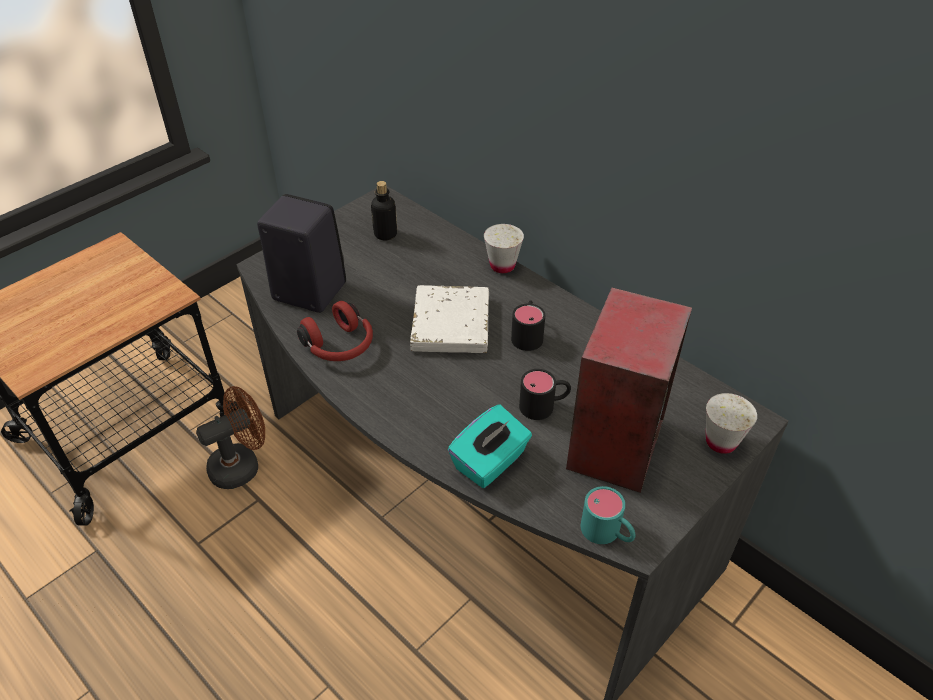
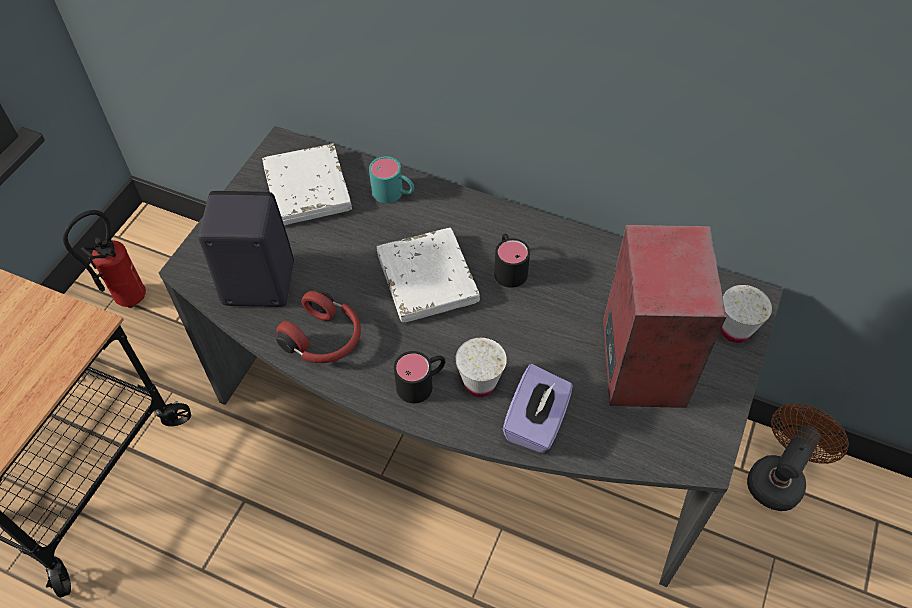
camera: 20 degrees left, 10 degrees up
(240, 318) = (126, 300): none -> fire extinguisher
(242, 465) = (209, 468): brown fan -> brown fan (778, 477)
(385, 234) = (307, 189): bottle -> white book
(490, 462) = (536, 422): turquoise tissue box -> purple tissue box
(502, 266) = (448, 194): white cup -> white cup (480, 383)
(544, 405) = (560, 343): black mug -> black mug (422, 383)
(607, 533) = (675, 459): turquoise mug -> turquoise mug (394, 193)

